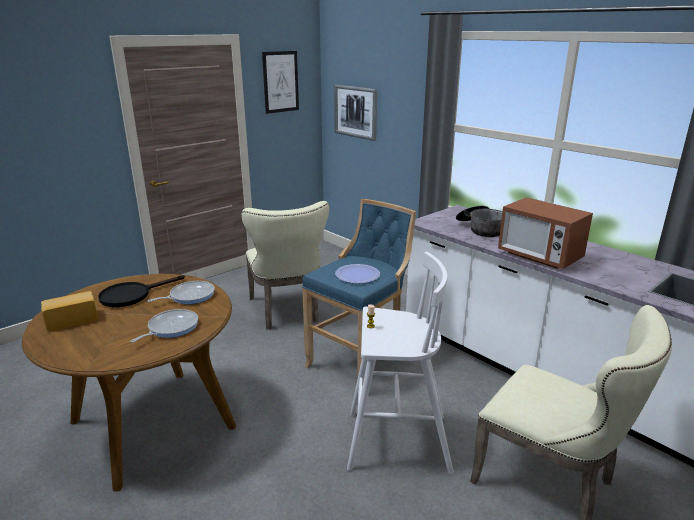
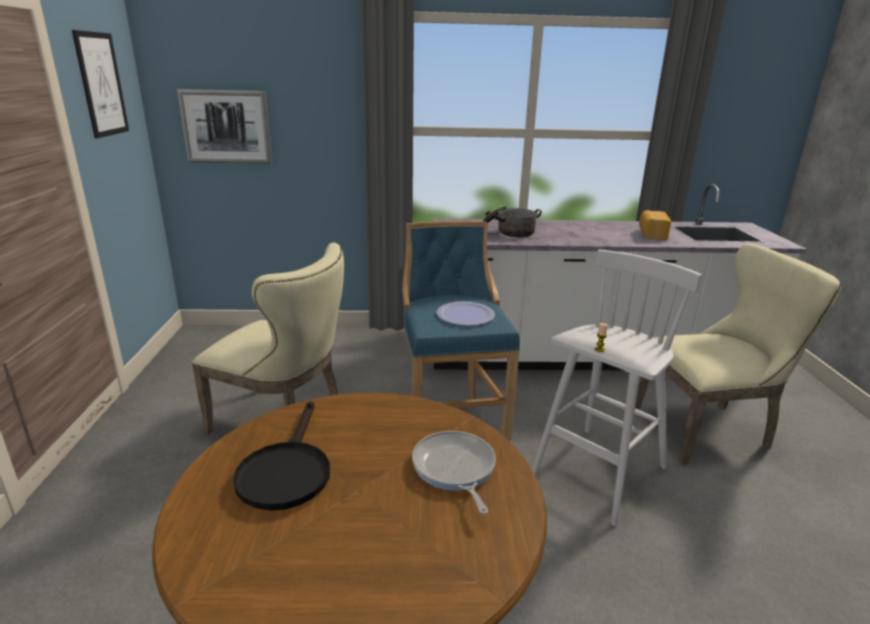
camera: 50 degrees left, 0 degrees up
(72, 320) = (284, 567): bread -> bread (651, 234)
(189, 296) = (372, 422): frying pan -> none
(539, 256) = (594, 239): microwave -> none

